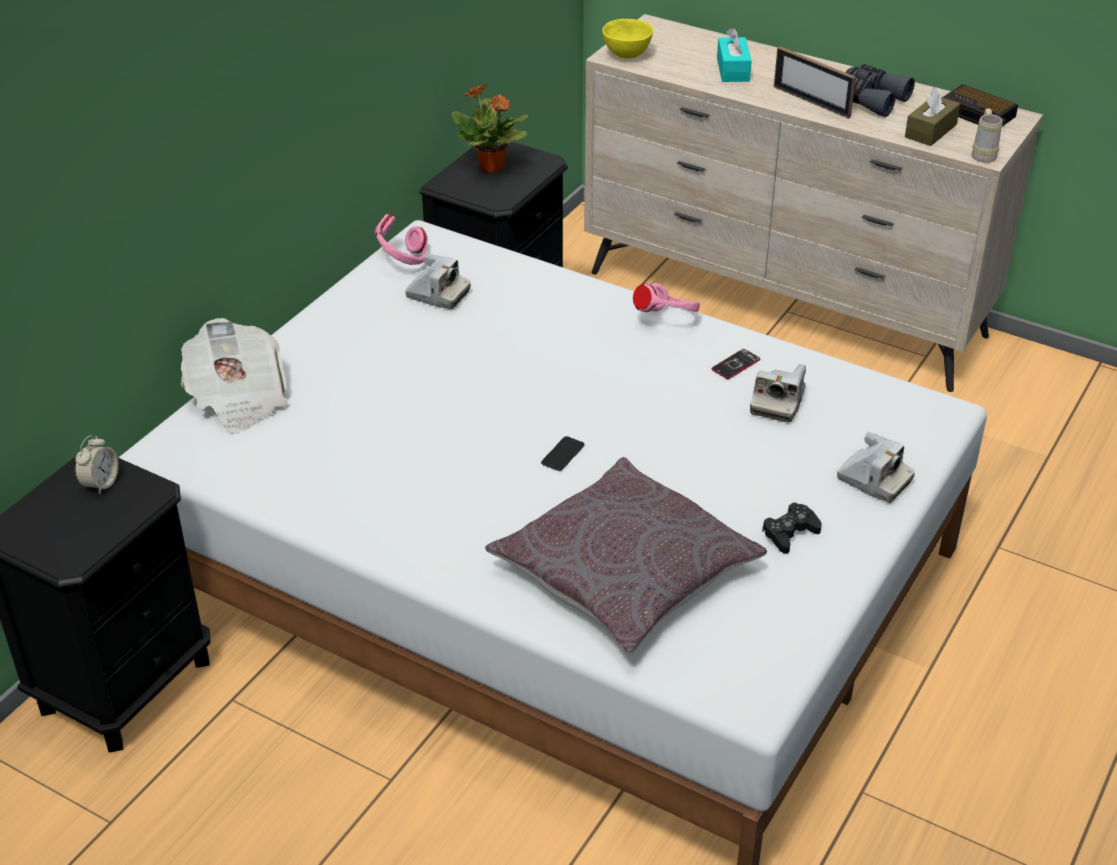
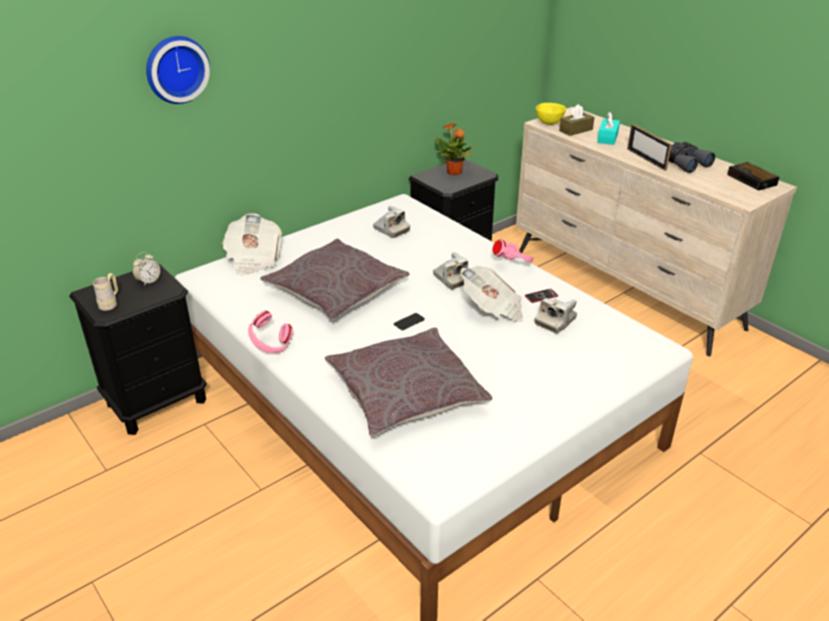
camera: 20 degrees right, 5 degrees down
(92, 108) = (176, 68): none -> wall clock
(403, 261) = (383, 211): pink headphones -> pink headphones (271, 347)
(413, 425) = (336, 290): none -> grey pillow
(676, 403) = (492, 309): none -> newspaper
(790, 533) = (521, 395): black game controller -> none
(874, 480) = (593, 377): camera -> camera (452, 279)
(930, 131) = (715, 184): brown tissue box -> brown tissue box (576, 130)
(983, 154) = (743, 201): beige mug -> beige mug (110, 304)

